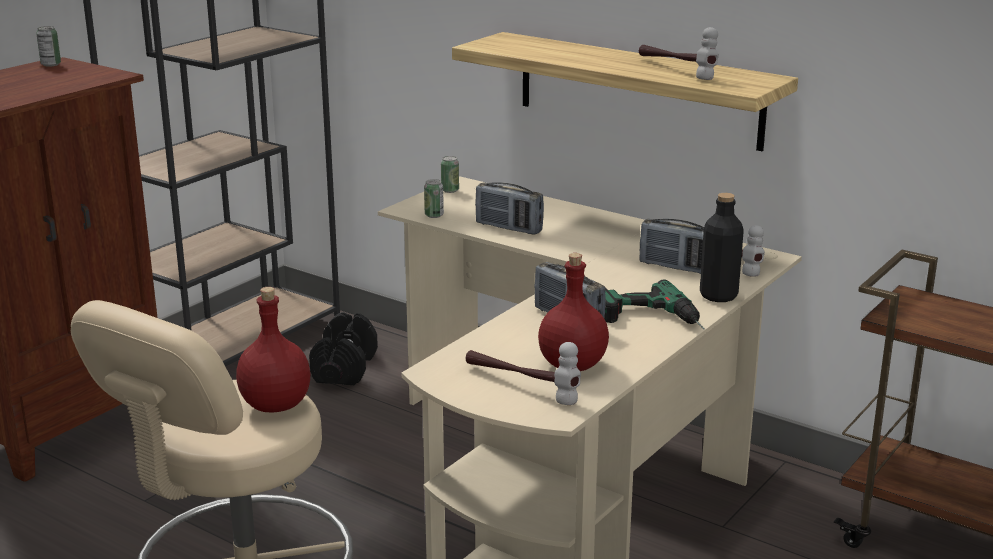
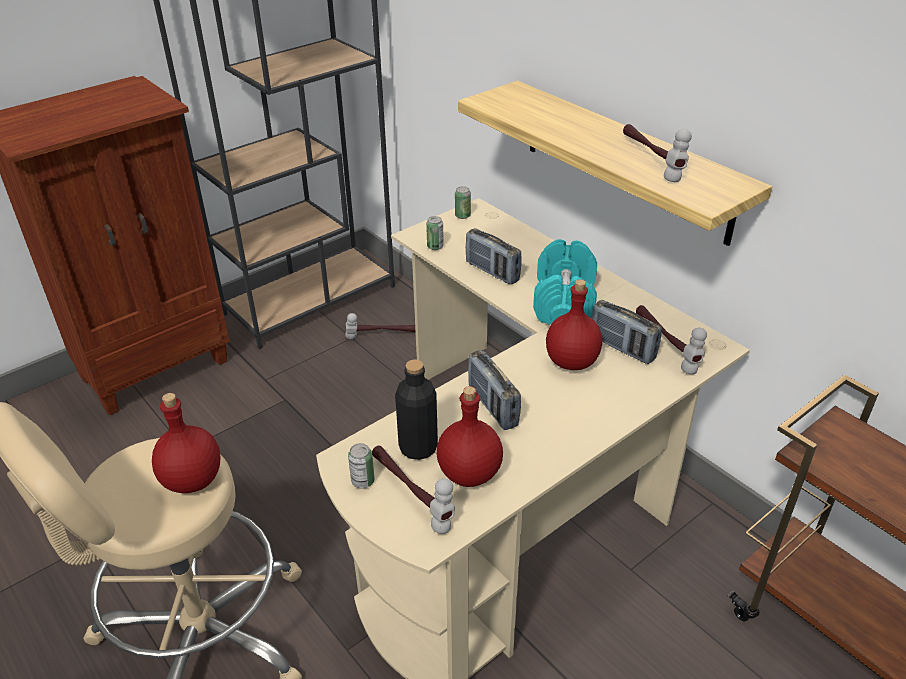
camera: 15 degrees right, 15 degrees up
(51, 64) = (125, 85): can -> can (363, 481)
(345, 368) = (381, 336): black dumbbell -> hammer
(599, 242) = (564, 302): none -> turquoise dumbbell
(632, 281) = (572, 362): none -> red bottle
(650, 320) = (567, 420): power drill -> none
(718, 296) = (646, 395): black bottle -> black bottle (418, 448)

